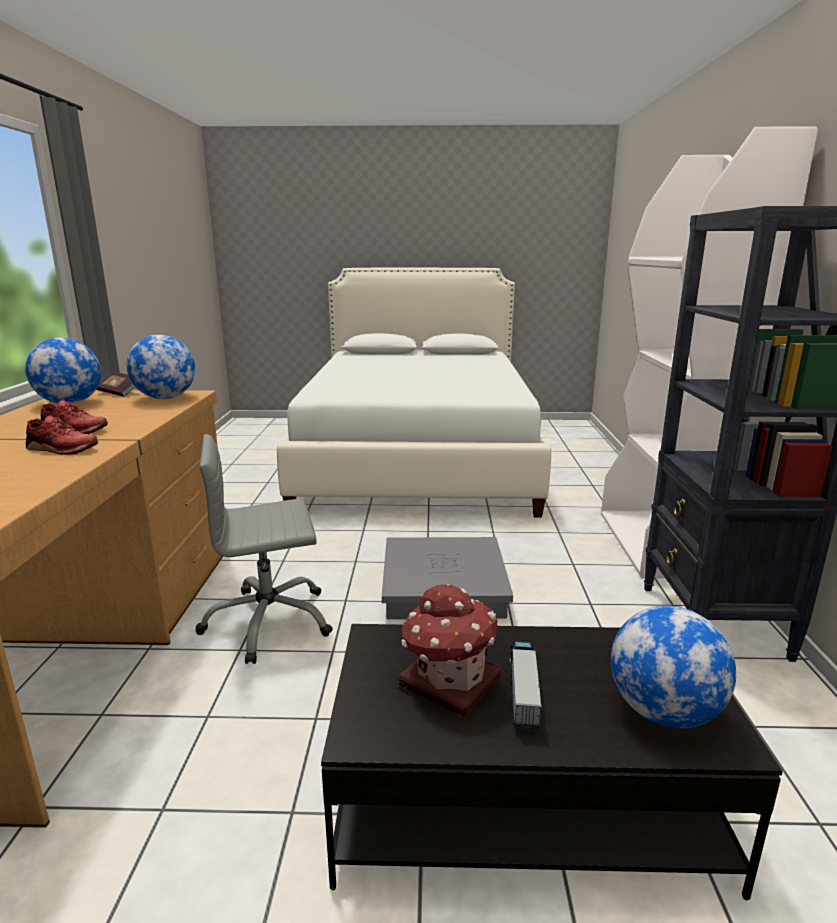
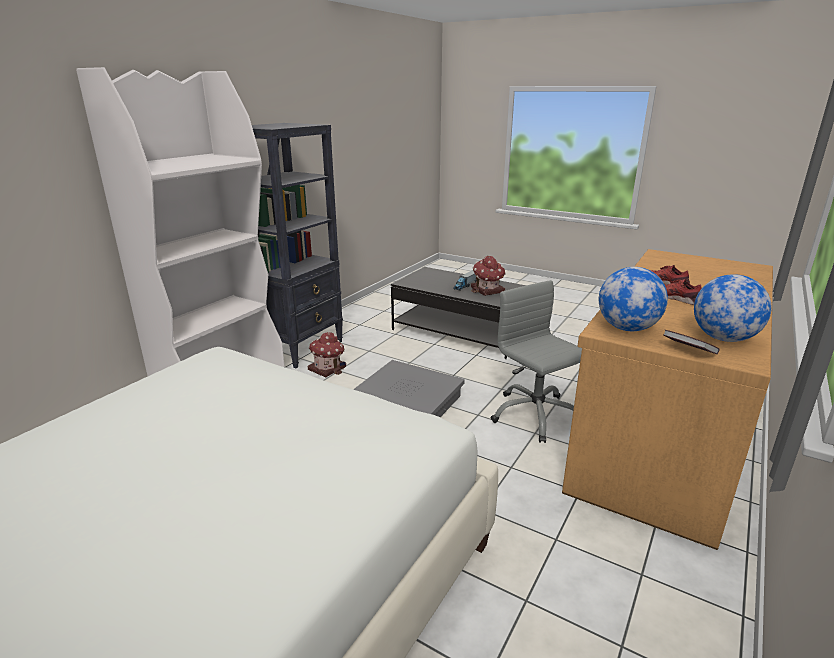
camera: 150 degrees left, 5 degrees up
(268, 622) = (535, 415): grey office chair -> grey office chair turned 135 degrees counterclockwise
(608, 602) = (328, 368): none -> toy house
(663, 712) = (434, 275): globe -> none

